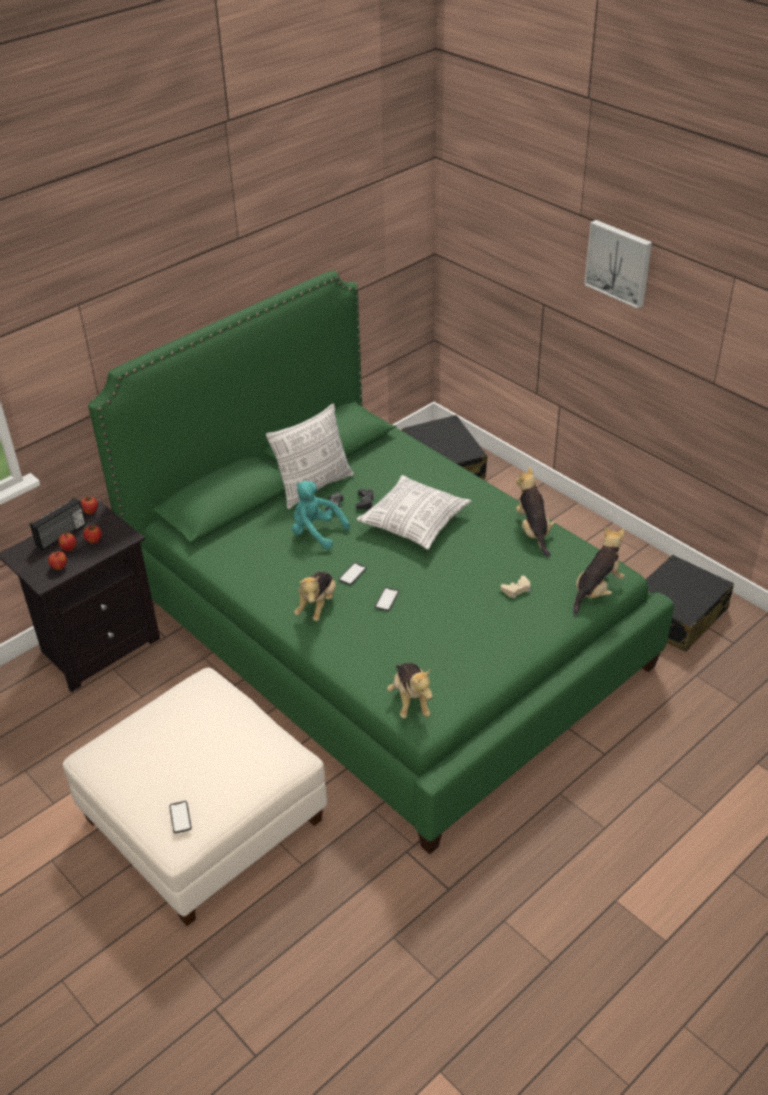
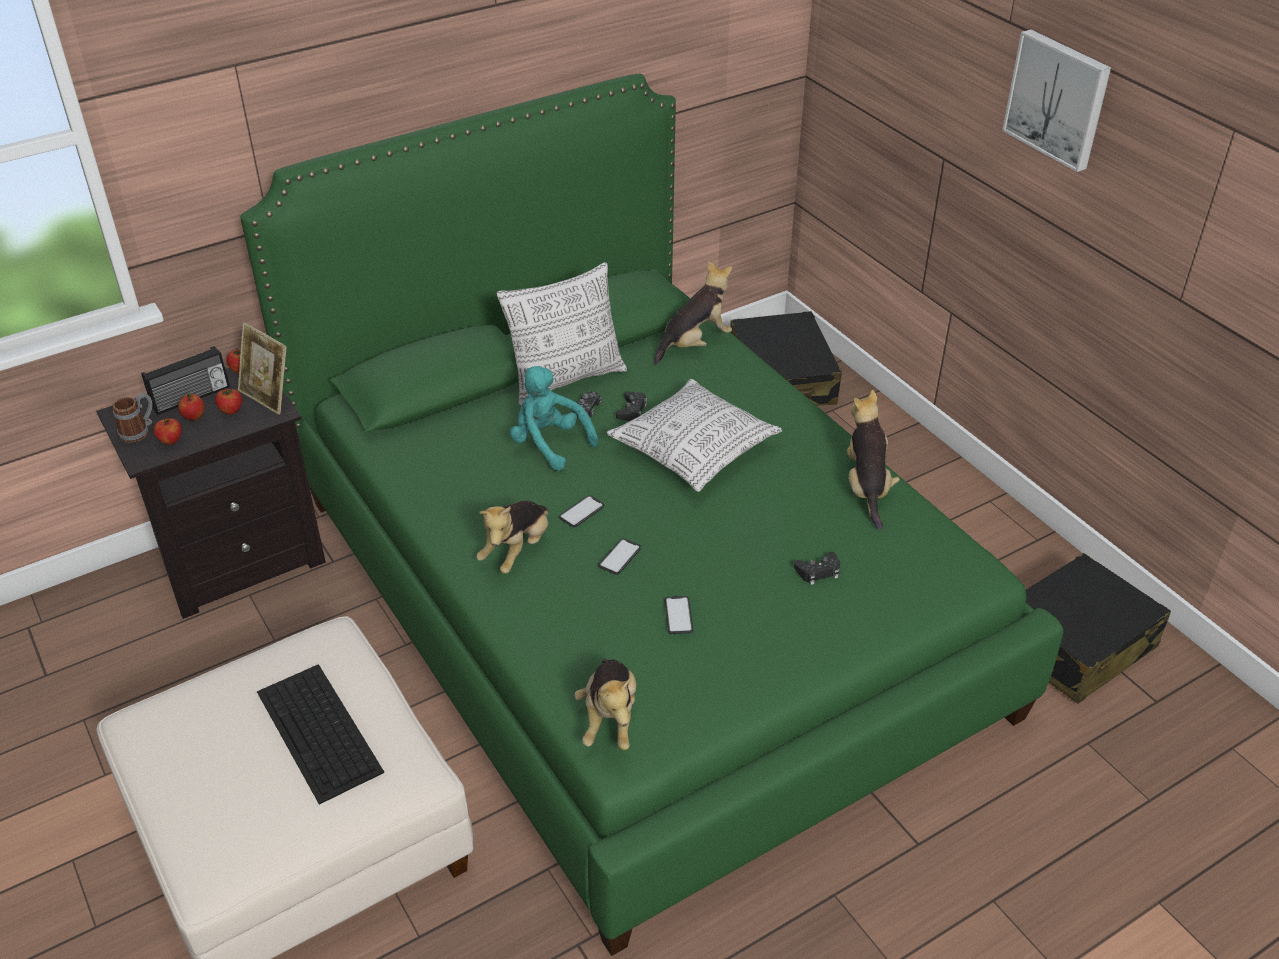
camera: 10 degrees right, 0 degrees up
(34, 563) = (139, 431): none -> mug
(116, 527) = (268, 397): none -> picture frame
(180, 817) = (224, 840): phone -> phone (678, 615)
(219, 741) = (320, 732): none -> keyboard
(516, 589) = (818, 572): beige game controller -> black game controller
(596, 590) = (941, 592): plush toy -> plush toy (694, 343)

